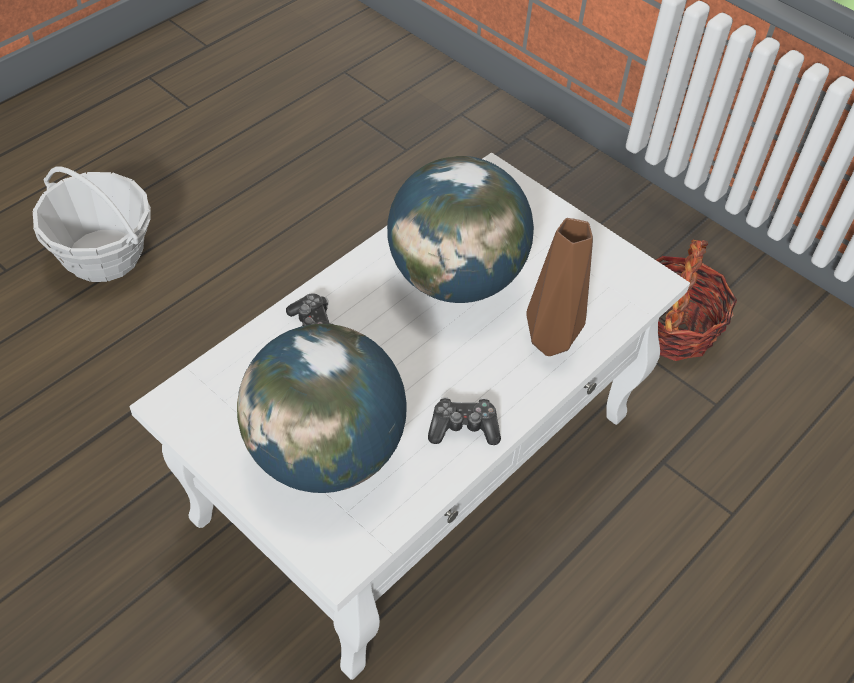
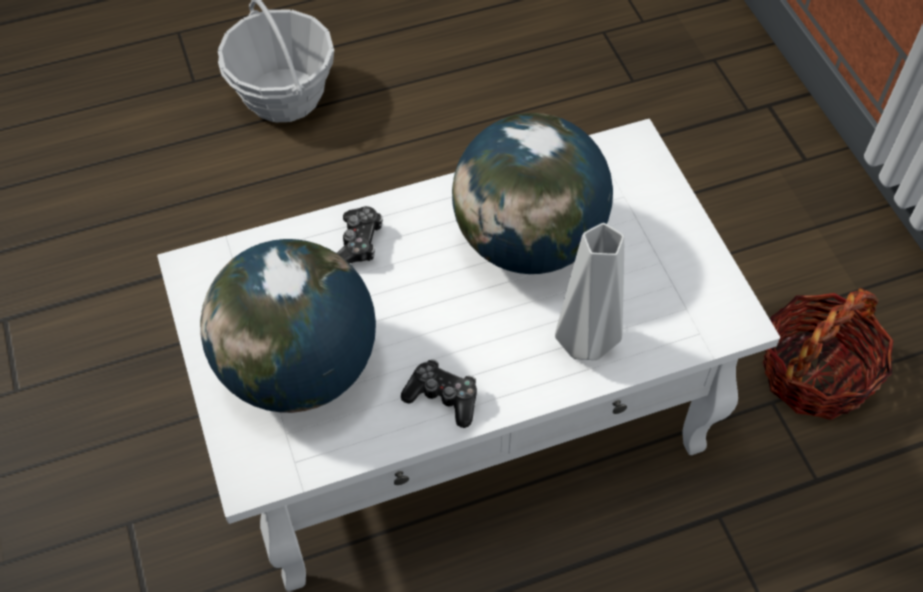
camera: 30 degrees right, 5 degrees up
(553, 341) = (588, 345): brown vase -> grey vase

